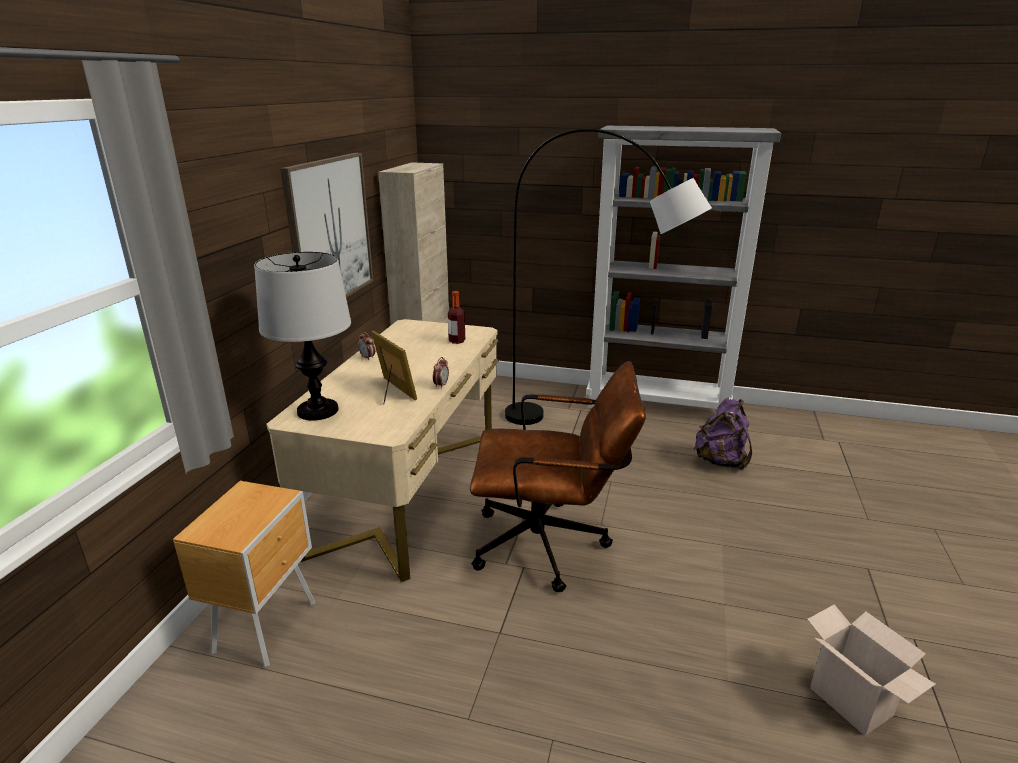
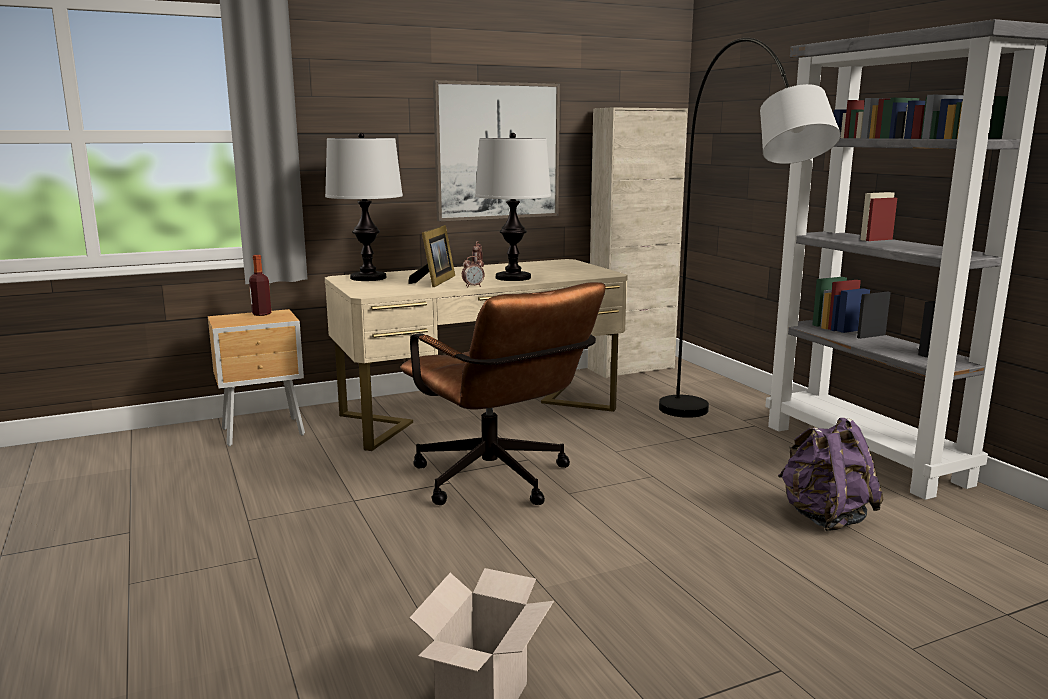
camera: 50 degrees right, 10 degrees down
(435, 361) = (513, 277): none -> table lamp
(457, 341) = (568, 274): bottle -> bottle (261, 314)

